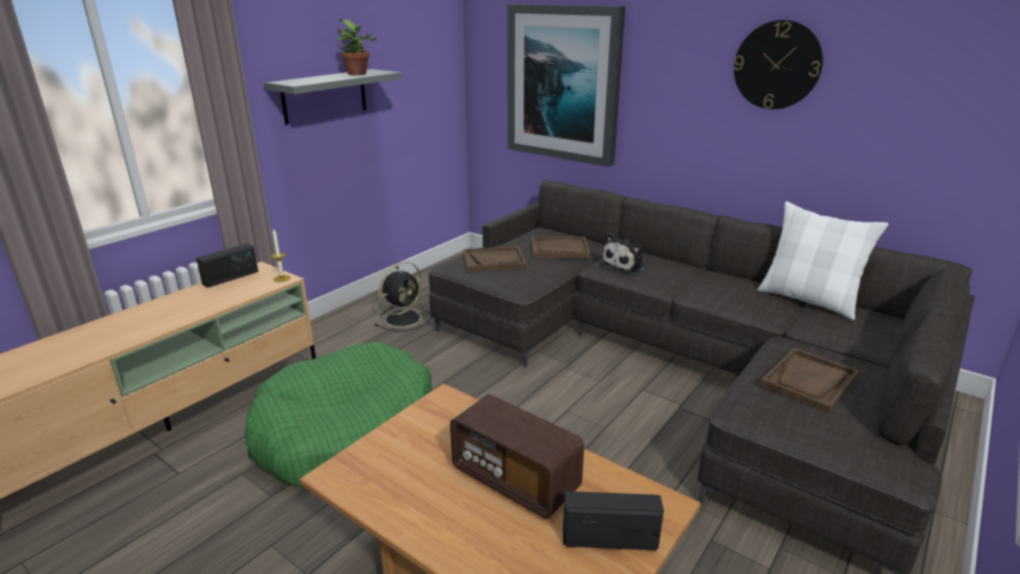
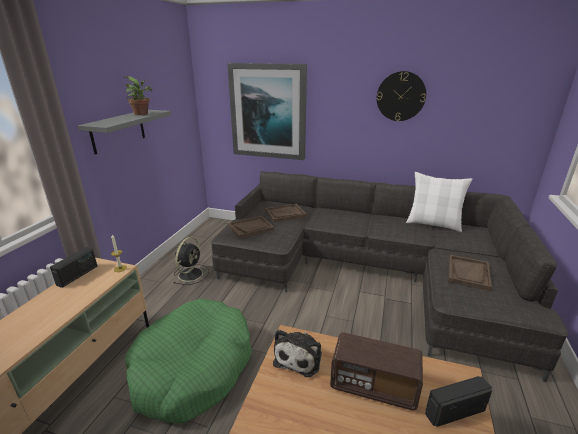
camera: 20 degrees left, 0 degrees up
(624, 265) = (328, 218): plush toy -> plush toy (299, 357)

